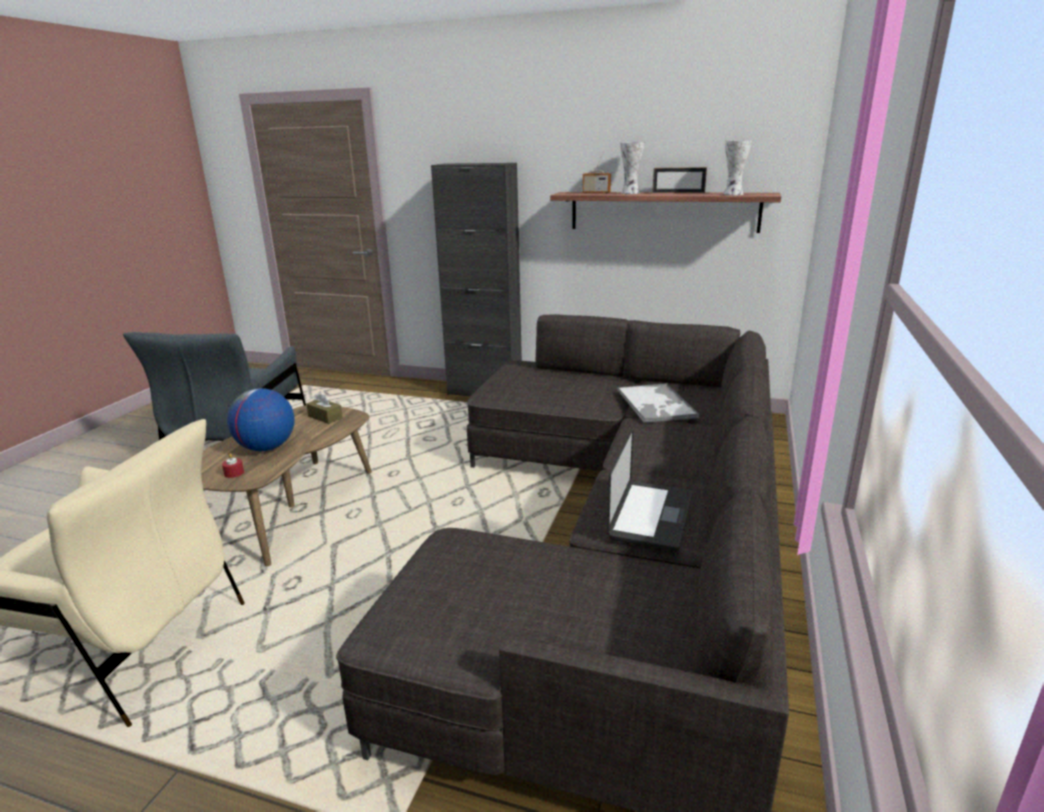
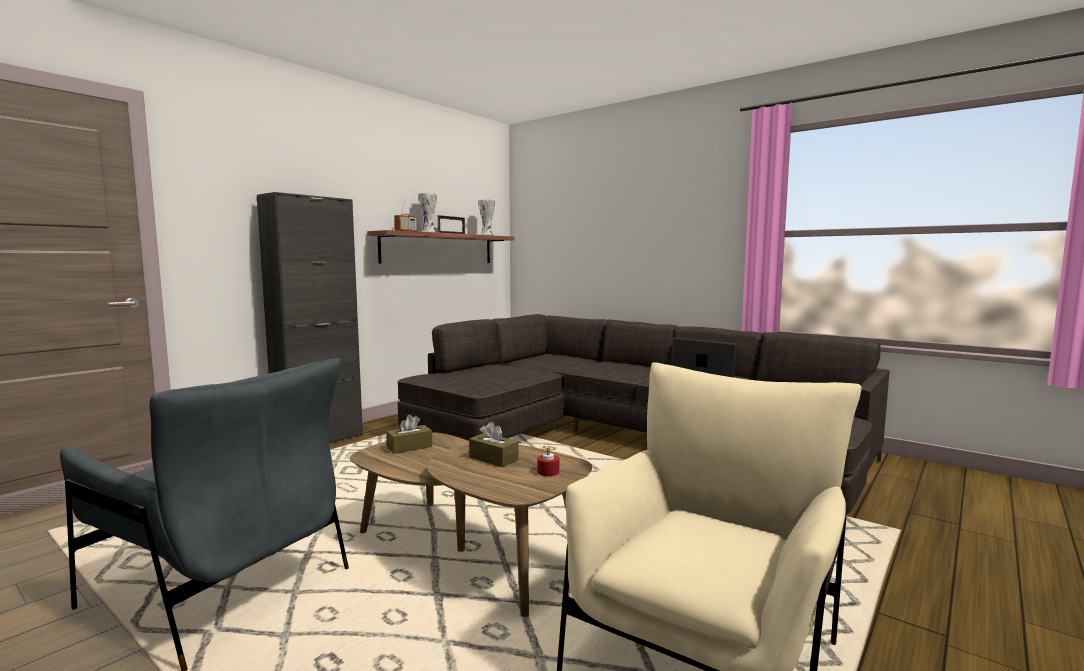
camera: 70 degrees left, 15 degrees down
(266, 448) = (493, 459): globe -> brown tissue box
(656, 404) = (559, 363): tray -> none

